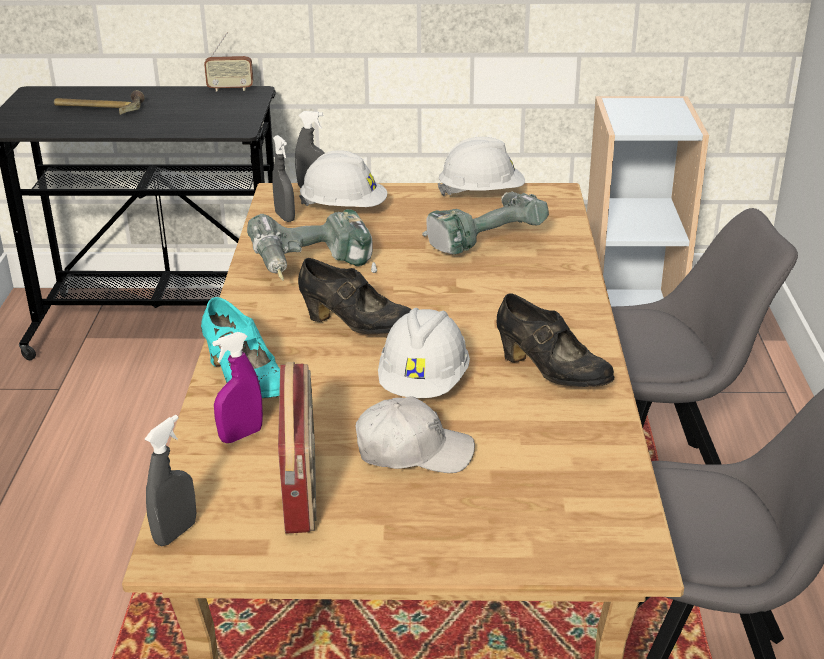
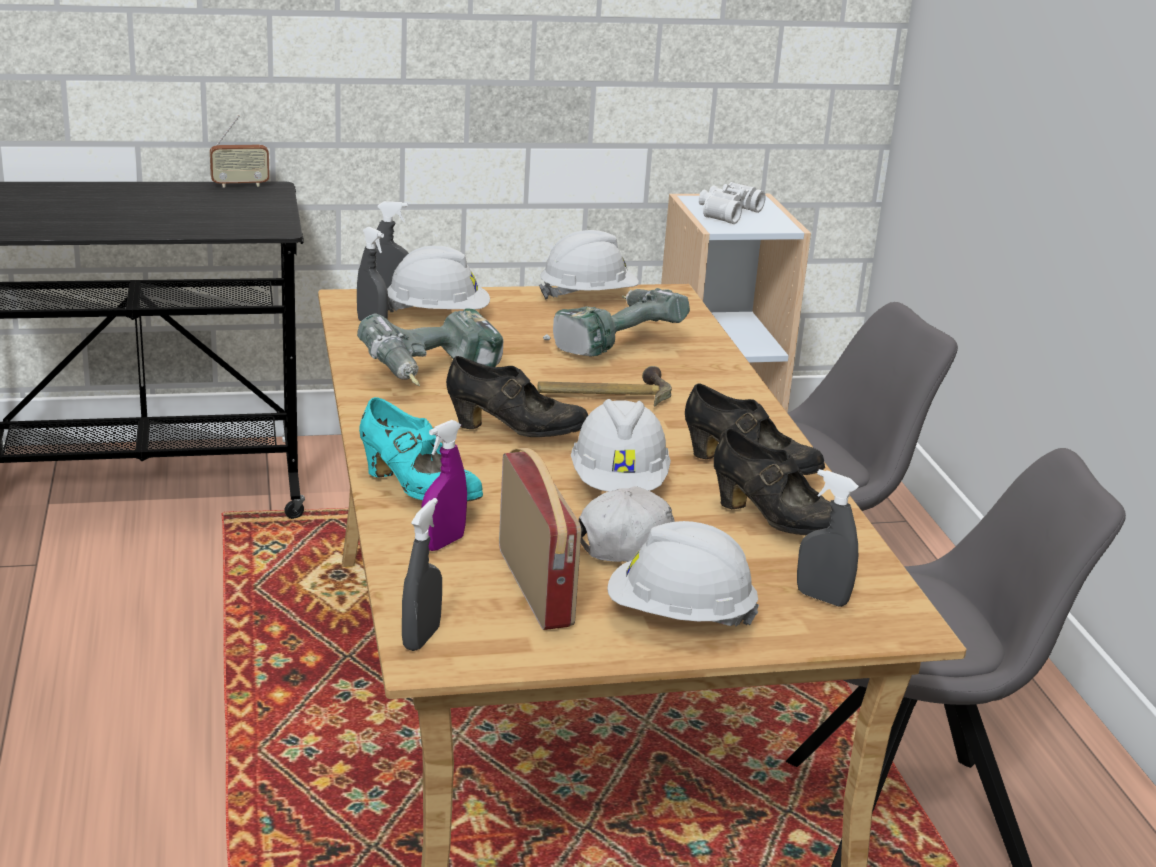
camera: 15 degrees left, 5 degrees down
(99, 108) = (84, 206): hammer -> hammer (603, 394)
(416, 529) = (679, 617): none -> white hard hat
(551, 434) = (776, 523): none -> black shoe
(561, 519) = (822, 598): none -> grey spray bottle
(639, 115) = (726, 213): none -> white binoculars

